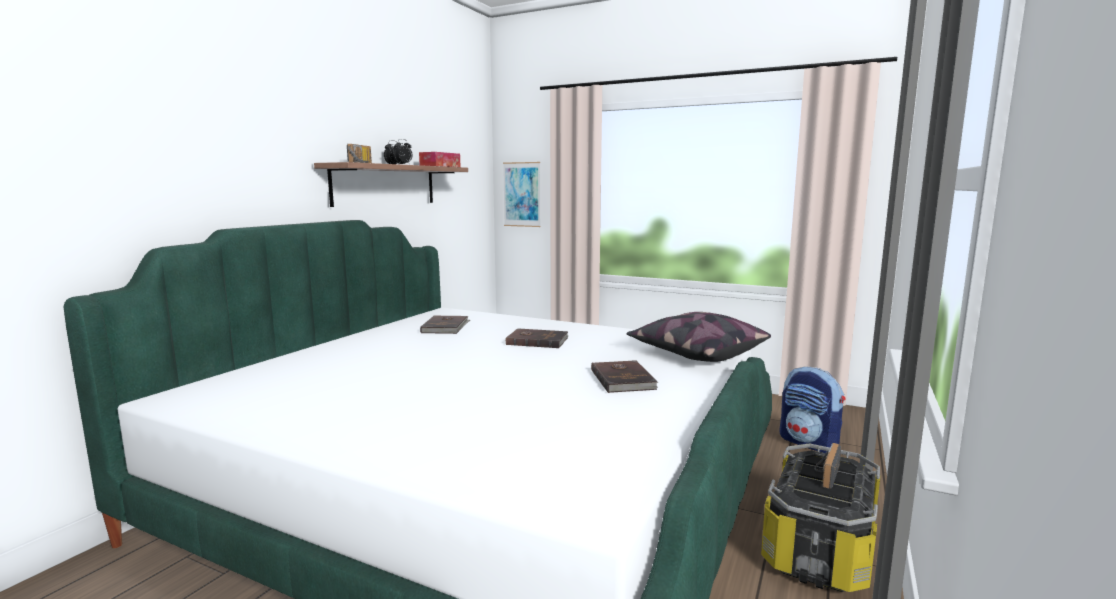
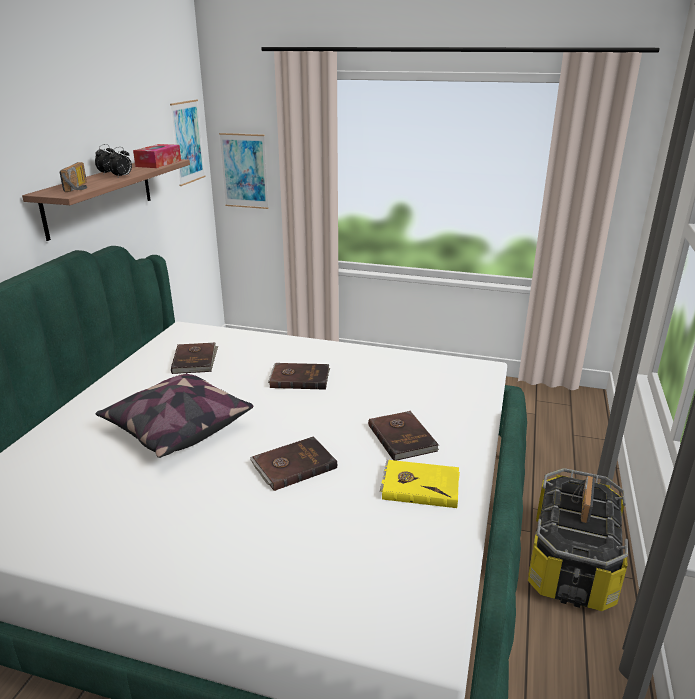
camera: 10 degrees left, 15 degrees up
(473, 165) = (187, 142): none -> picture
(505, 389) = (293, 465): none -> brown book
(629, 409) = (420, 485): none -> yellow book
(696, 354) = (461, 388): pillow -> pillow (176, 428)
(809, 443) = (551, 439): backpack -> none

